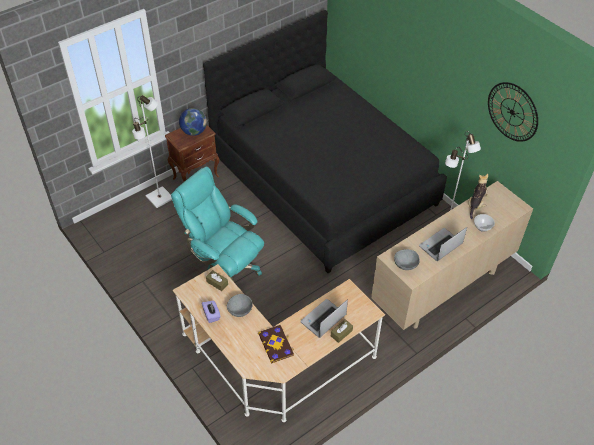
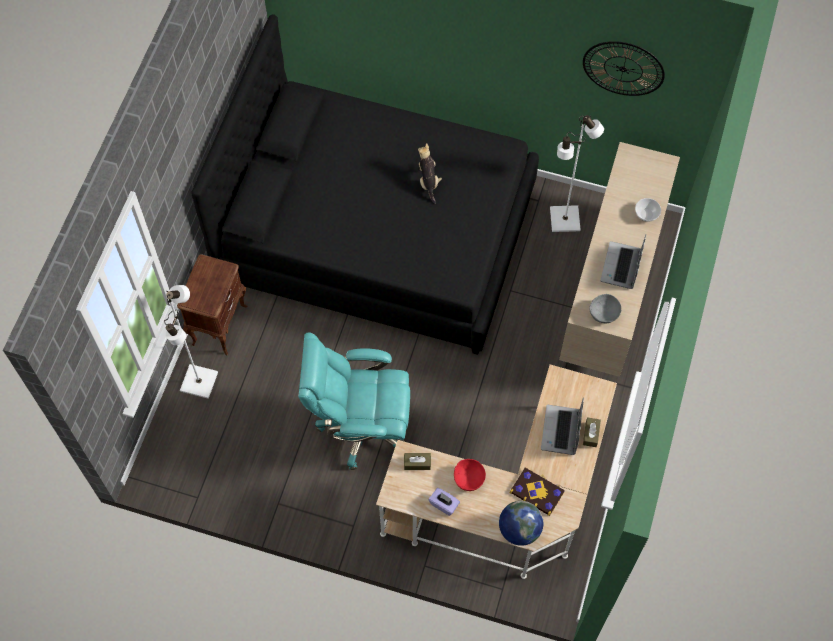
camera: 35 degrees left, 15 degrees up
(194, 131) = (210, 279): globe -> globe (519, 529)
(240, 311) = (469, 479): grey bowl -> red bowl
(476, 204) = (620, 188): plush toy -> plush toy (428, 181)

